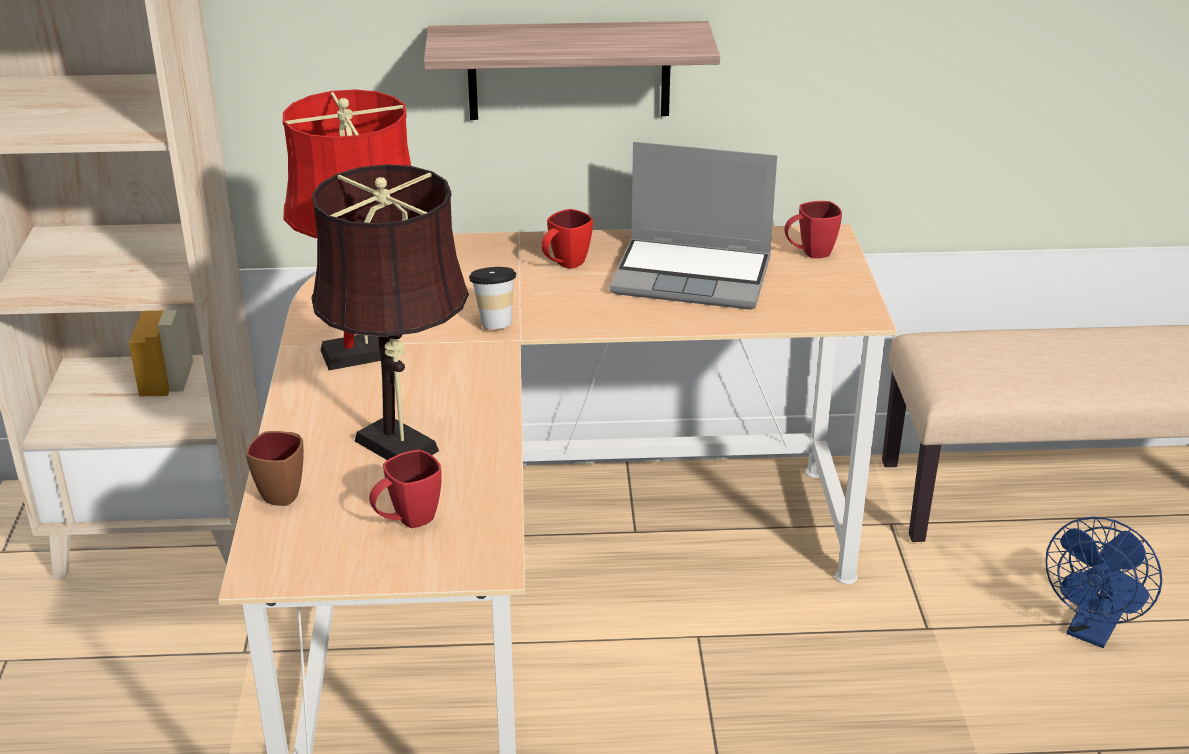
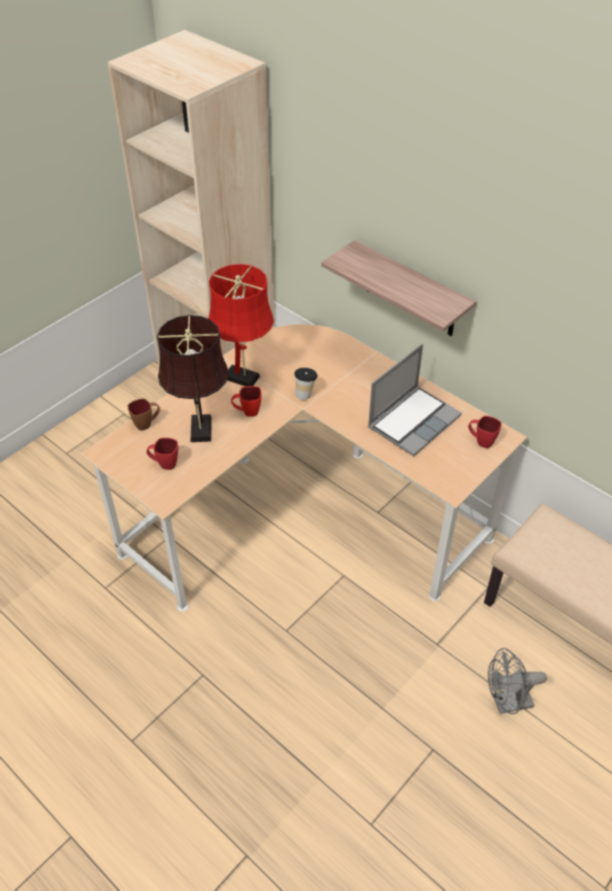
camera: 45 degrees right, 15 degrees up
(564, 265) = (370, 381): red mug -> red mug (247, 412)
(694, 276) = (413, 421): laptop -> laptop turned 105 degrees counterclockwise
(1092, 631) = (506, 703): blue fan -> grey fan

